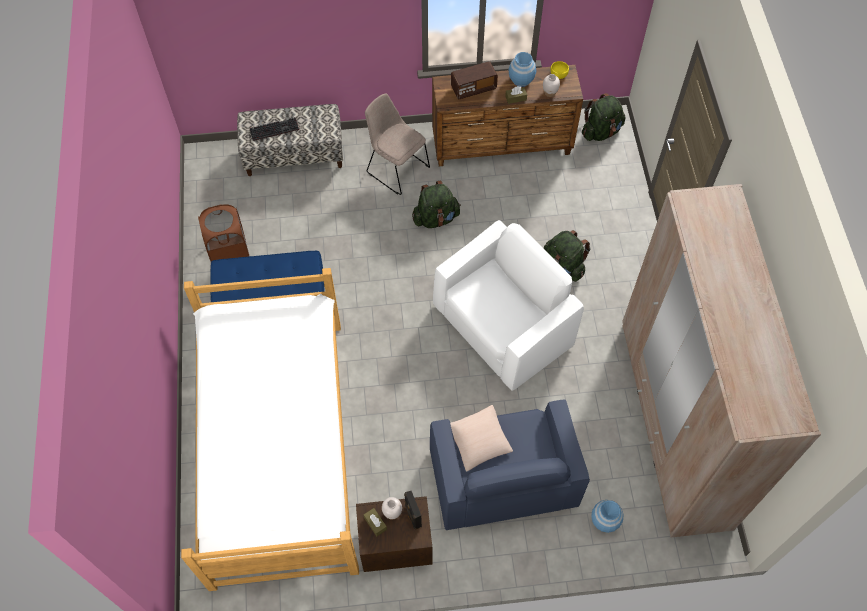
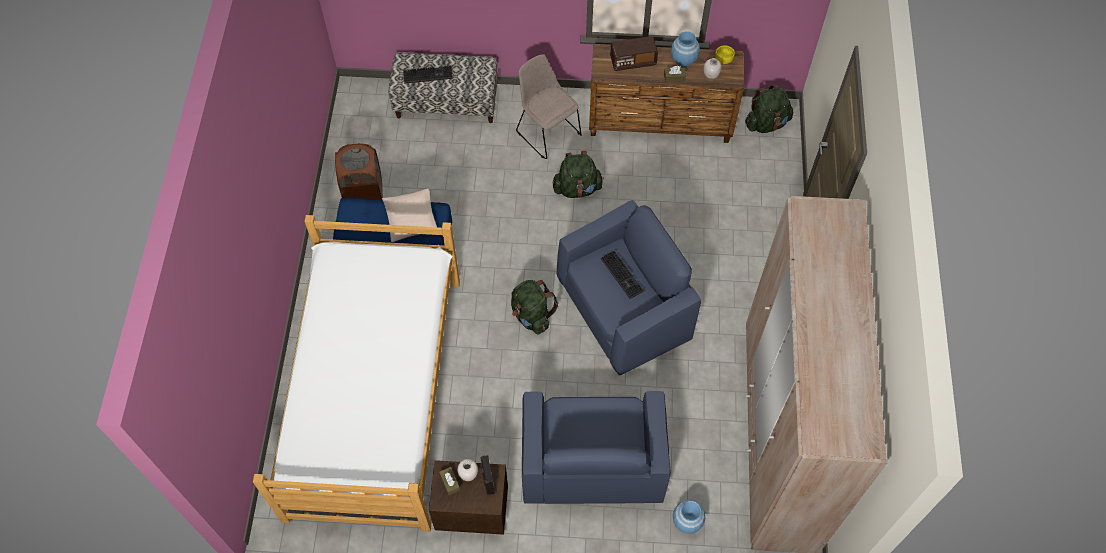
camera: 10 degrees right, 0 degrees up
(479, 441) = (570, 419): beige pillow -> beige pillow (411, 220)
(501, 294) = (623, 275): none -> keyboard
(502, 326) = (623, 309): white armchair -> blue armchair
(563, 266) = (698, 257): green backpack -> green backpack (532, 315)

